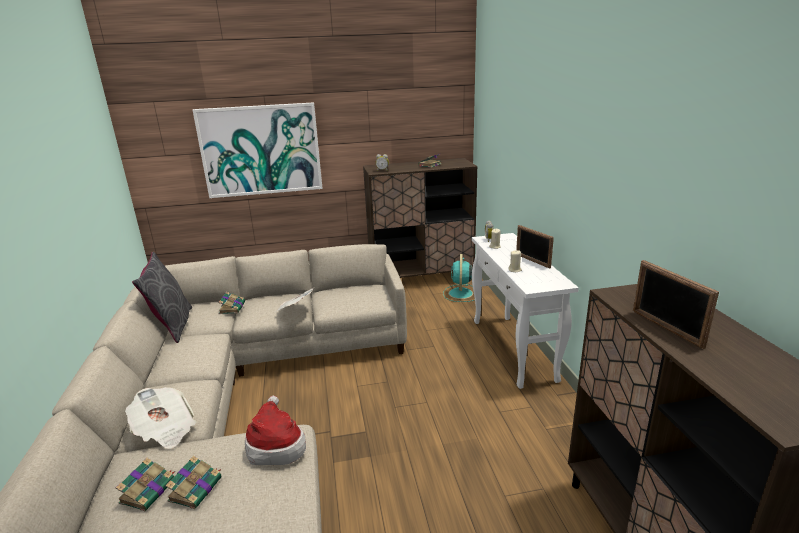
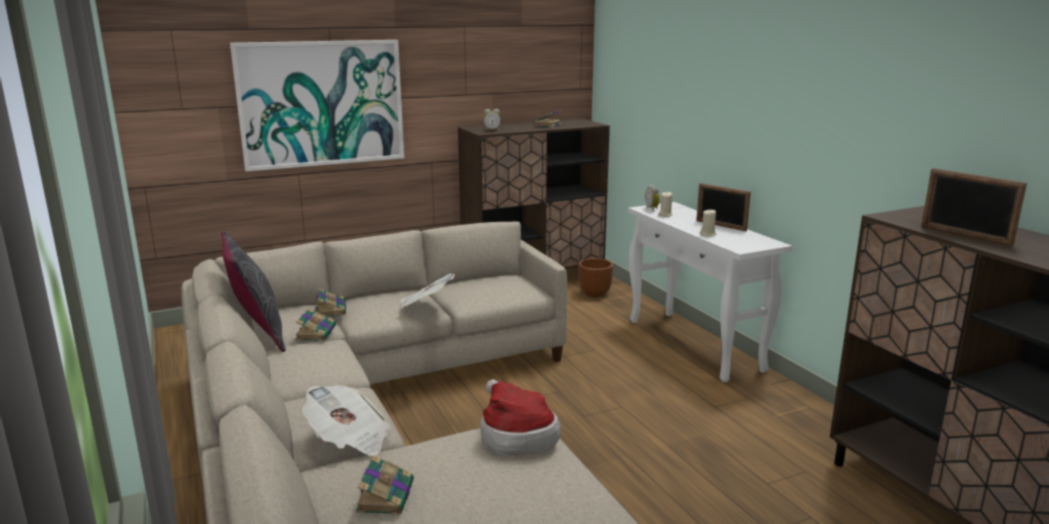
camera: 15 degrees left, 5 degrees down
(196, 488) = (449, 485): book -> book (316, 333)
(460, 294) = (595, 293): turquoise fan -> brown planter

